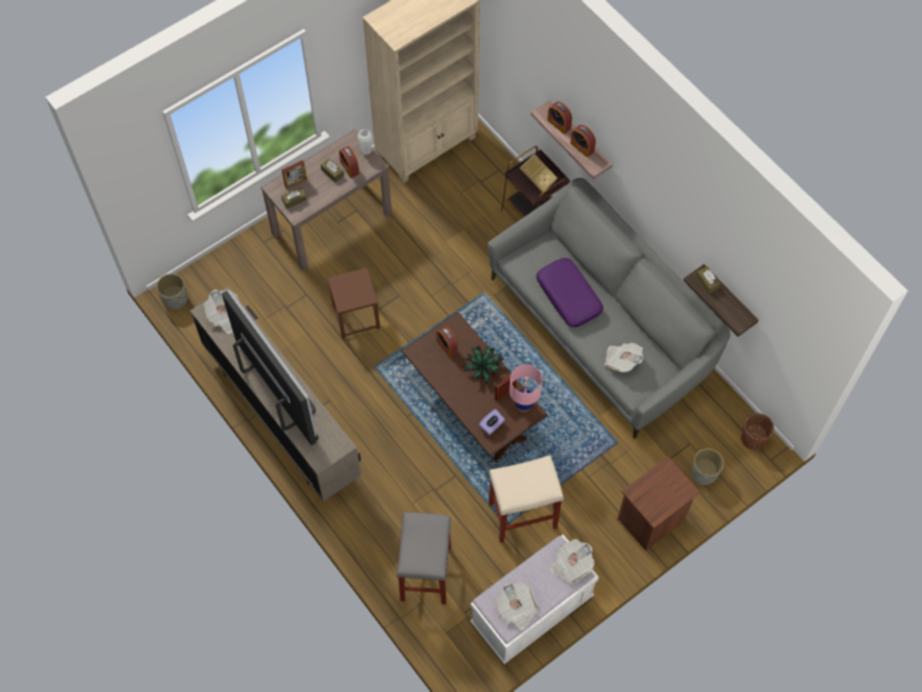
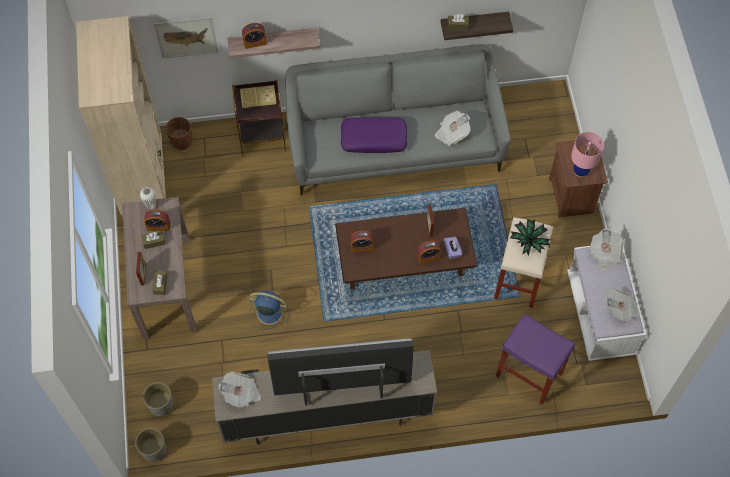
camera: 60 degrees left, 0 degrees up
(355, 316) = (268, 312): brown stool -> blue fan
(426, 574) = (530, 374): grey stool -> purple stool
(483, 368) = (398, 231): potted plant -> potted plant (528, 241)
(523, 67) = (186, 37): none -> picture
(523, 404) = (447, 219): pink table lamp -> pink table lamp (580, 172)
(582, 147) = (287, 38): alarm clock -> alarm clock (428, 257)
(704, 473) = (553, 142): grey planter -> grey planter (161, 404)
(753, 438) = (544, 96): brown planter -> brown planter (182, 141)

